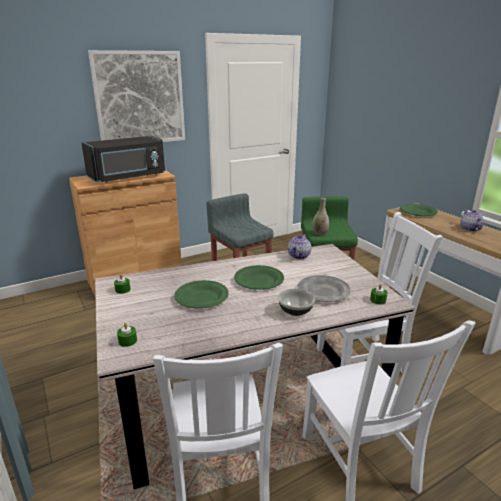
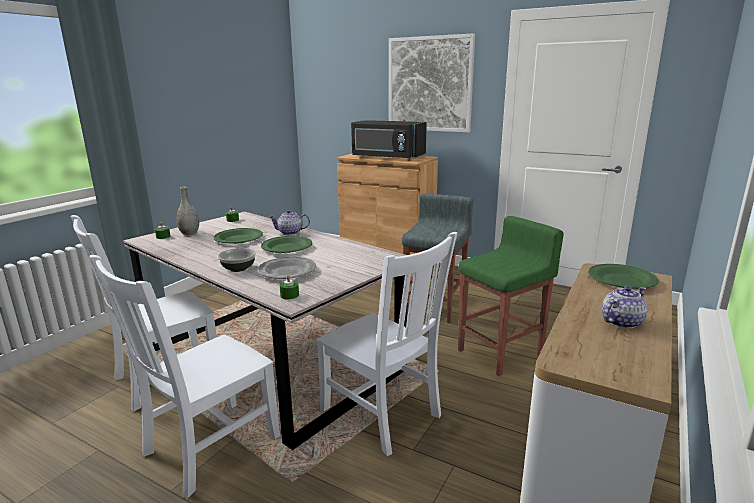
camera: 60 degrees right, 5 degrees down
(299, 256) = (360, 250): teapot -> teapot (290, 232)
(319, 233) = (481, 261): grey vase -> grey vase (189, 233)

